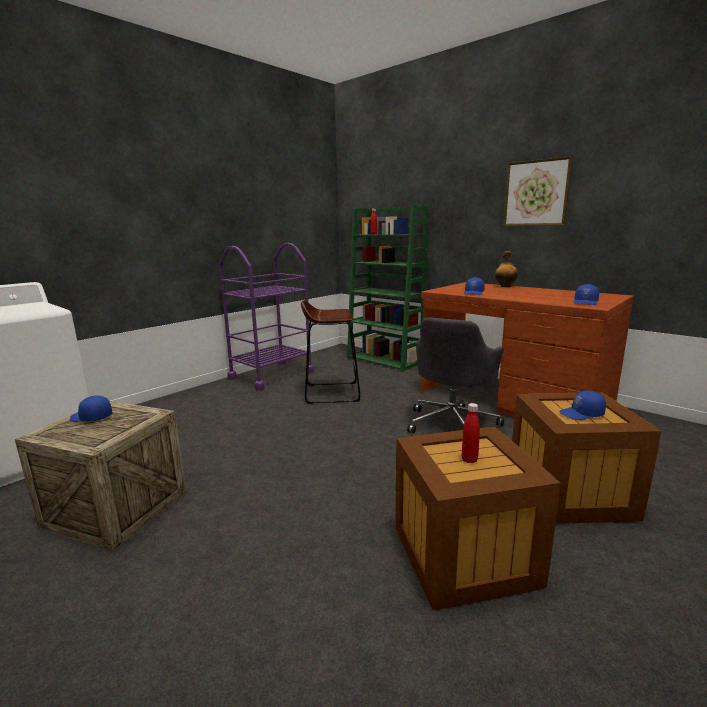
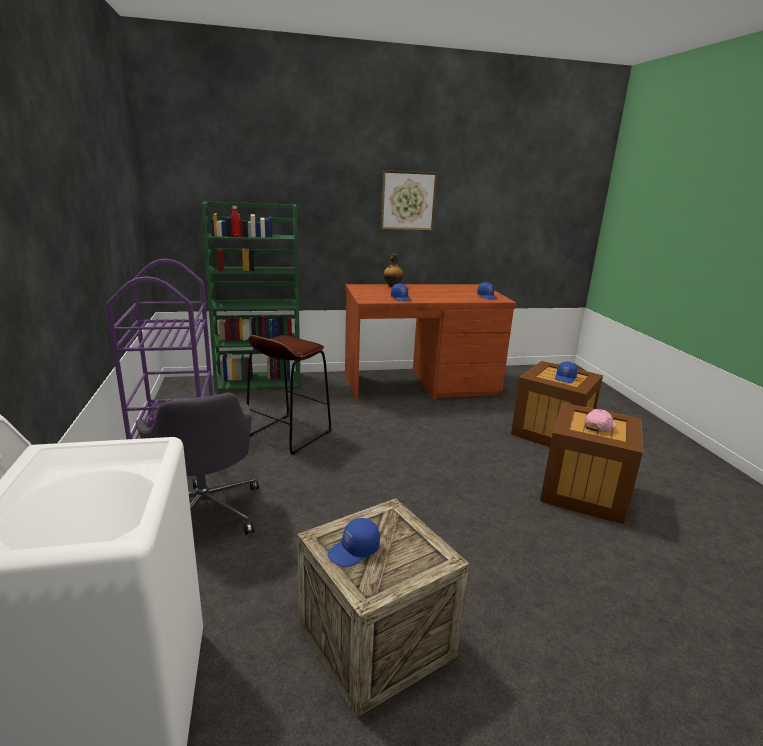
camera: 55 degrees left, 5 degrees up
(452, 423) = (426, 418): grey office chair -> grey office chair (205, 511)
(469, 460) = (599, 426): red bottle -> pink cap

